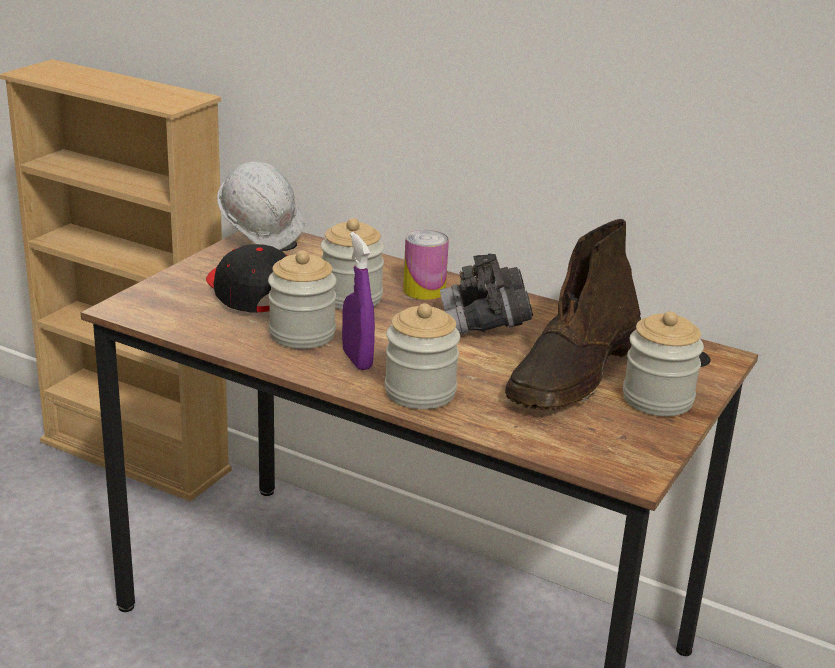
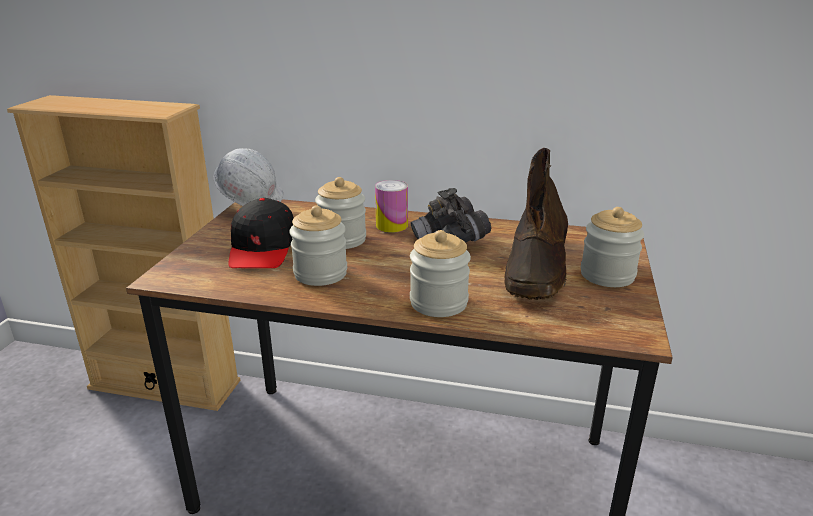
camera: 15 degrees left, 0 degrees up
(250, 292) = (263, 248): black cap -> black cap turned 135 degrees counterclockwise
(357, 360) = (375, 286): purple spray bottle -> none

